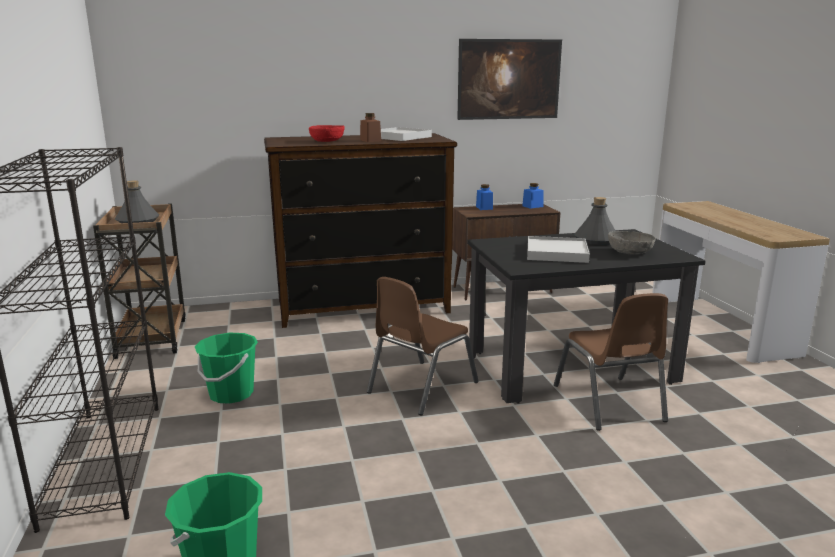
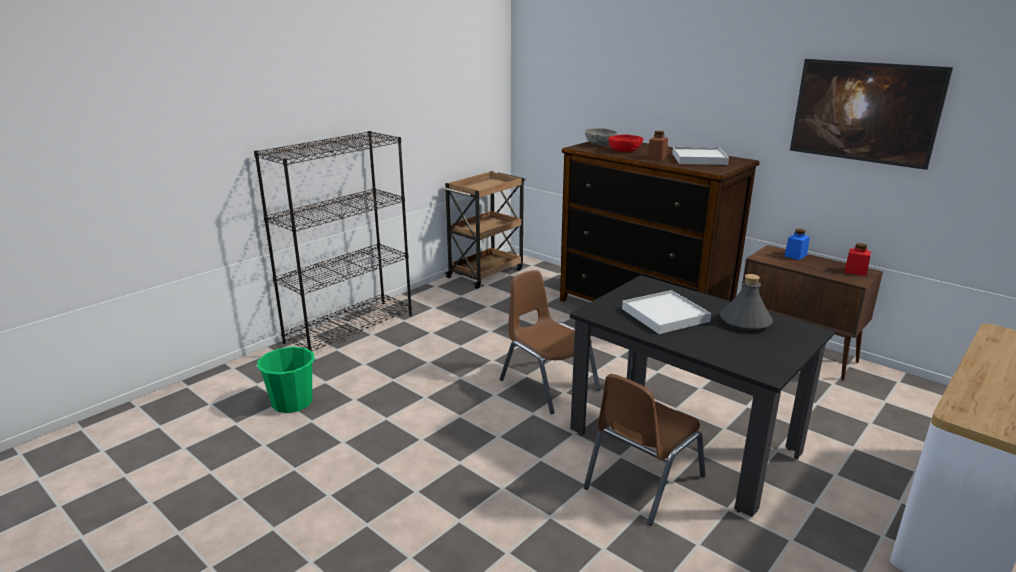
camera: 55 degrees right, 5 degrees up
(137, 221) = (485, 186): grey bottle -> none
(231, 394) = (452, 326): green bucket -> none
(421, 387) = (548, 385): brown chair -> brown chair turned 45 degrees clockwise
(532, 206) = (855, 271): blue jar -> red jar
(630, 252) = (730, 345): grey bowl -> grey bowl (600, 144)

